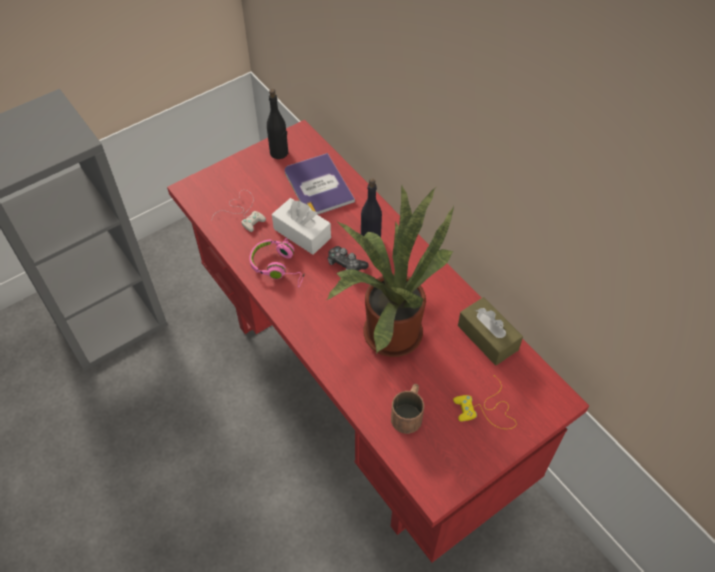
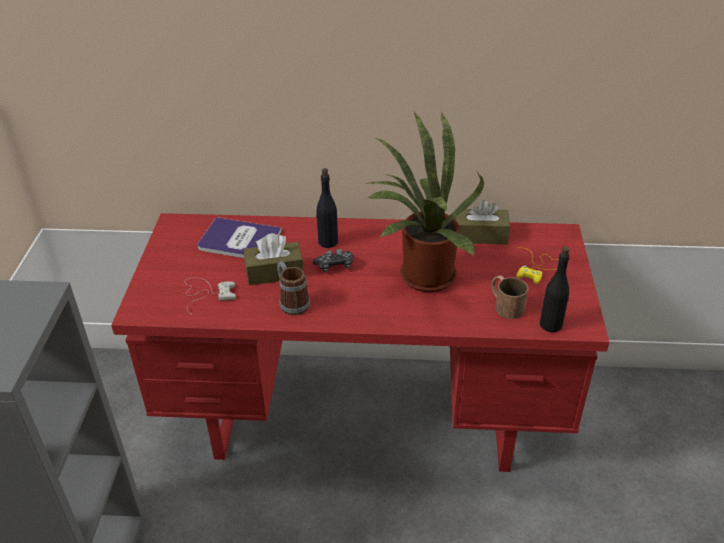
camera: 50 degrees left, 15 degrees down
(279, 153) = (175, 242): black bottle -> black bottle (551, 324)
(279, 267) = (291, 302): pink headphones -> mug
(302, 233) = (274, 272): white tissue box -> brown tissue box

